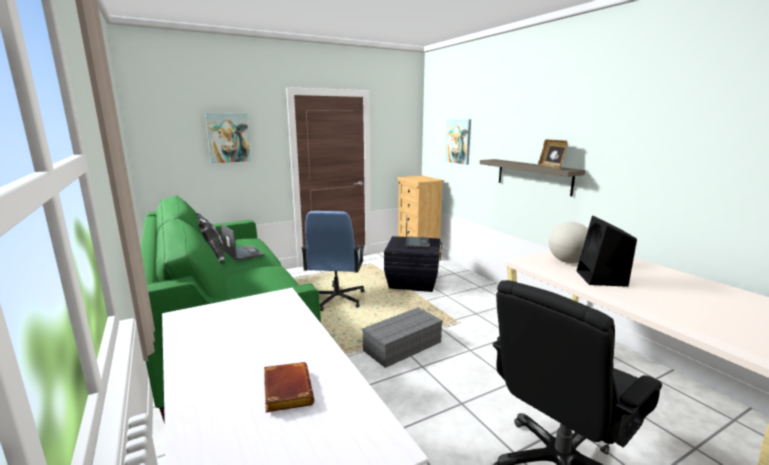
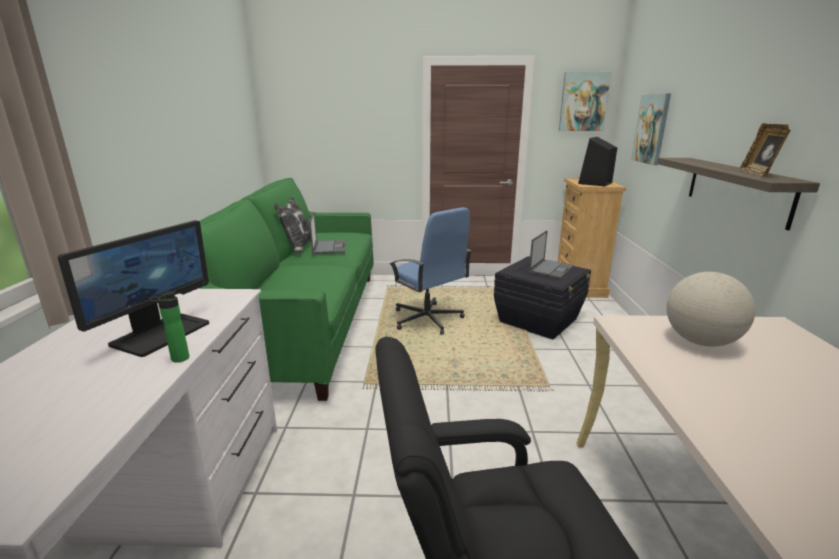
camera: 30 degrees right, 5 degrees up
(228, 137) = (352, 118): picture -> picture (583, 102)
(272, 334) = (160, 333): none -> monitor
(285, 390) = (66, 397): brown book -> none
(323, 344) = (177, 359): none -> bottle
(336, 299) = (427, 319): blue office chair -> blue office chair turned 75 degrees counterclockwise
(403, 345) = (451, 396): grey storage box -> none
(602, 279) = (726, 387): black speaker -> black speaker (595, 183)

